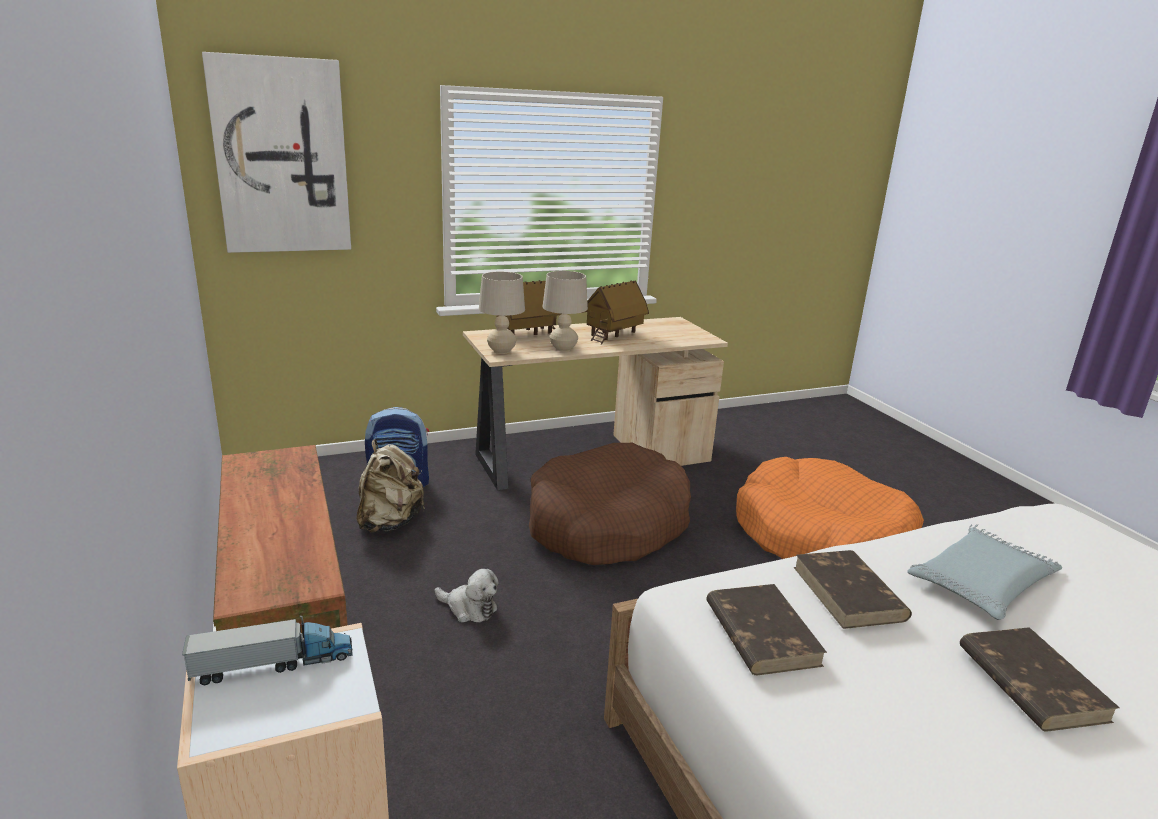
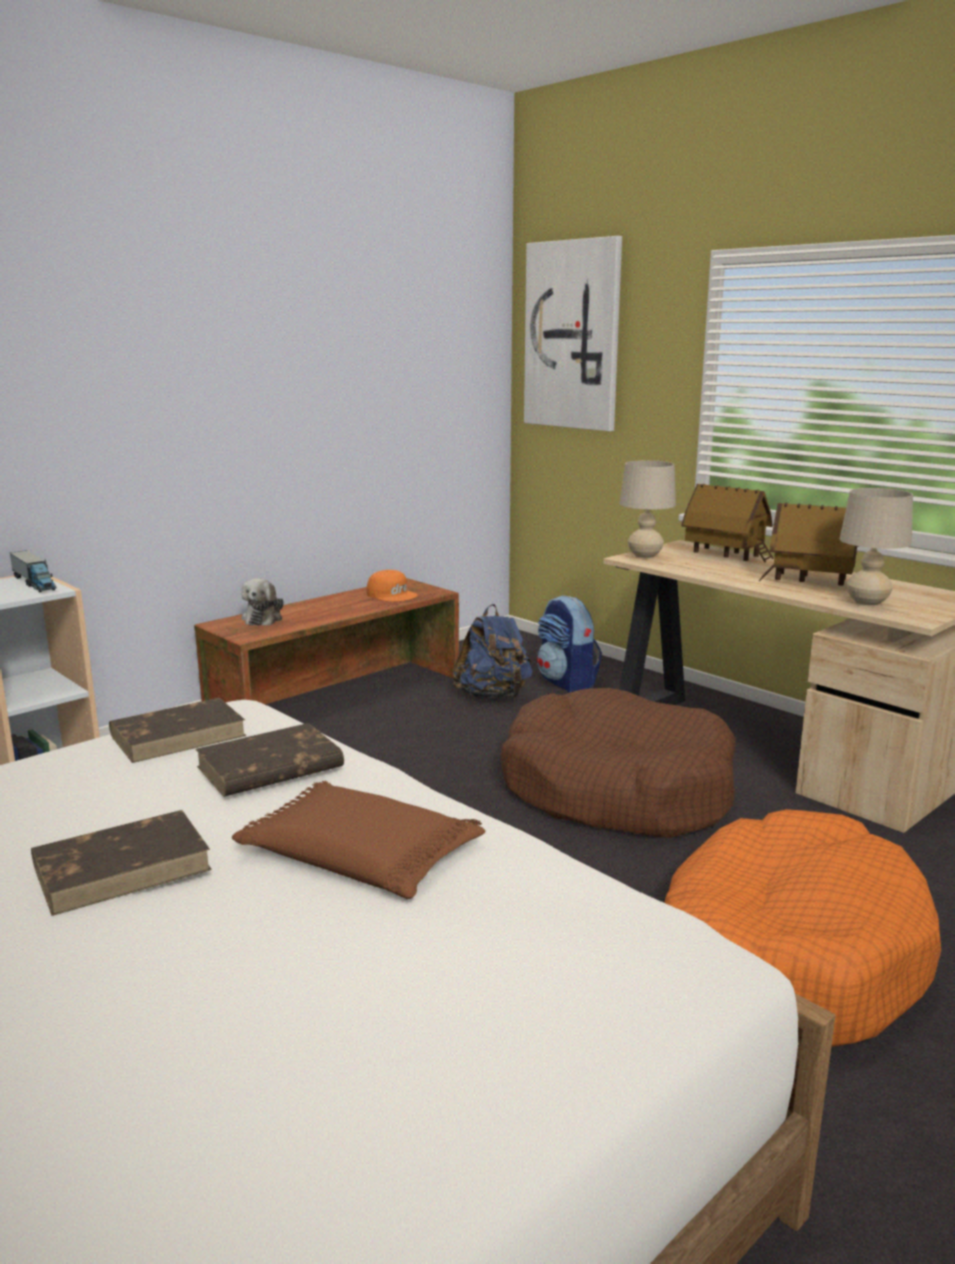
camera: 70 degrees right, 5 degrees down
(276, 475) = (392, 595): none -> orange cap
(389, 522) = (493, 696): beige backpack -> blue backpack
(469, 608) = (391, 756): plush toy -> plush toy (263, 618)
(563, 349) = (704, 571): beige table lamp -> beige table lamp (867, 603)
(981, 579) = (360, 851): blue pillow -> brown pillow

